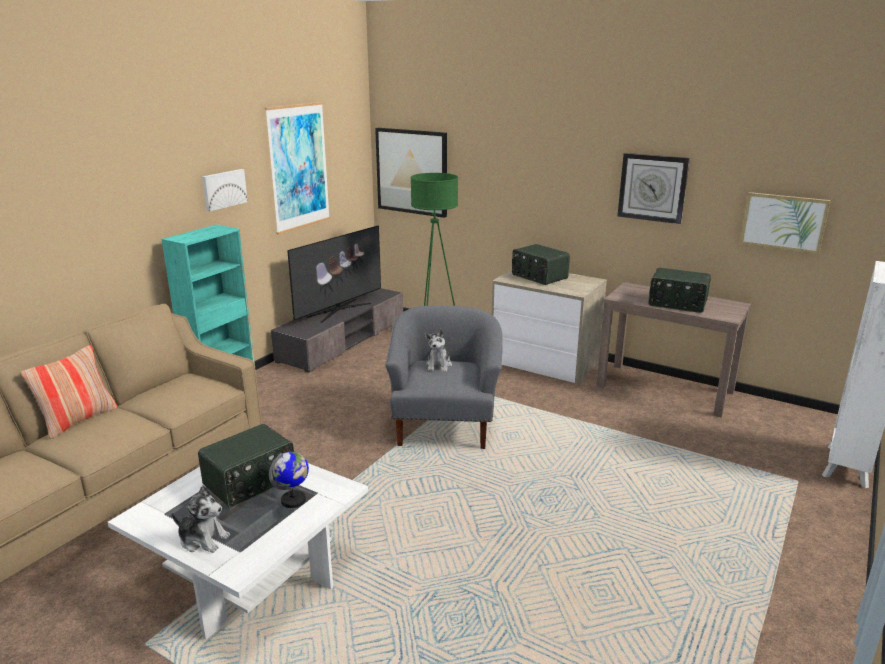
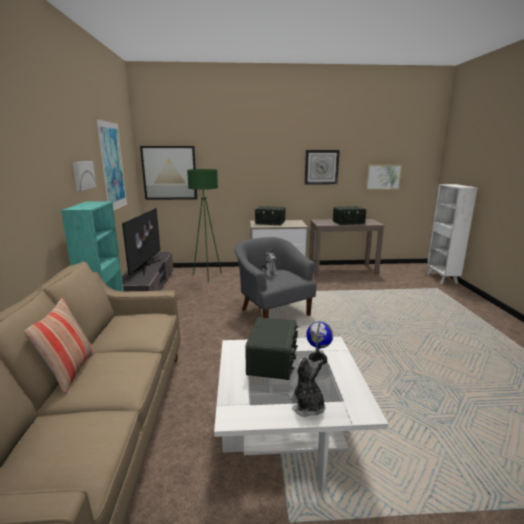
camera: 35 degrees left, 5 degrees down
(203, 539) = (307, 406): plush toy -> plush toy turned 90 degrees counterclockwise

